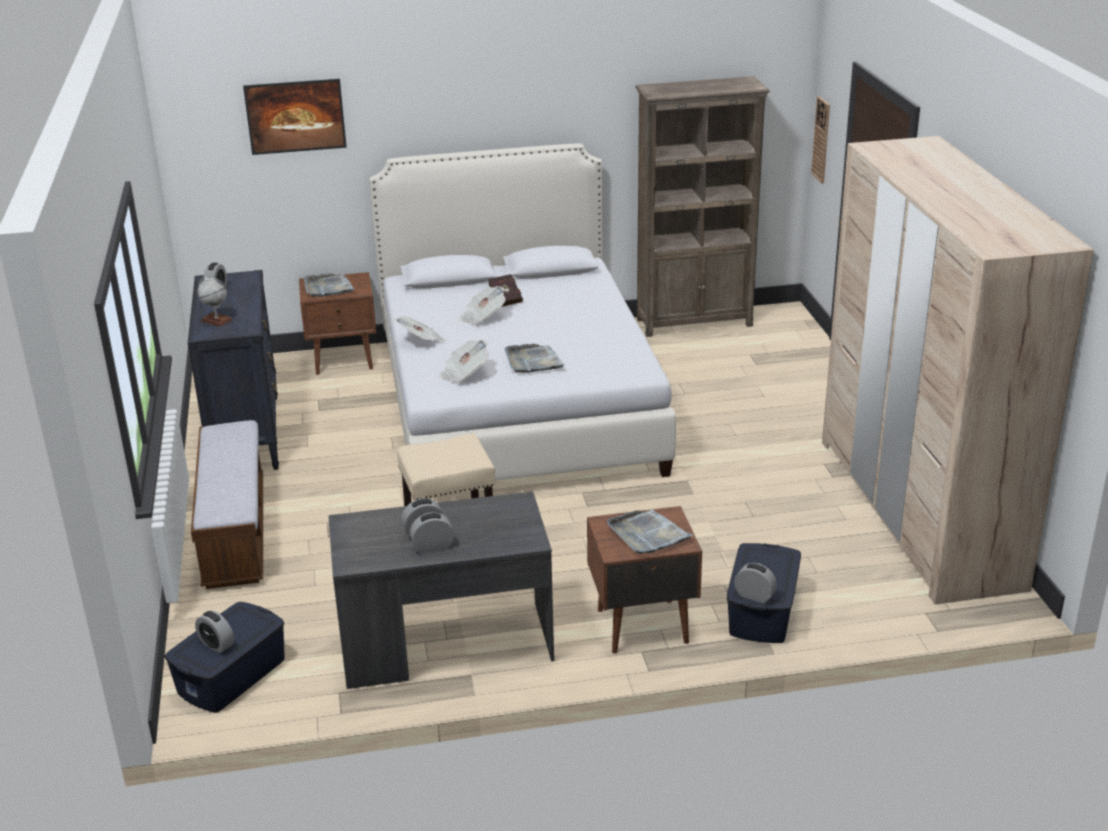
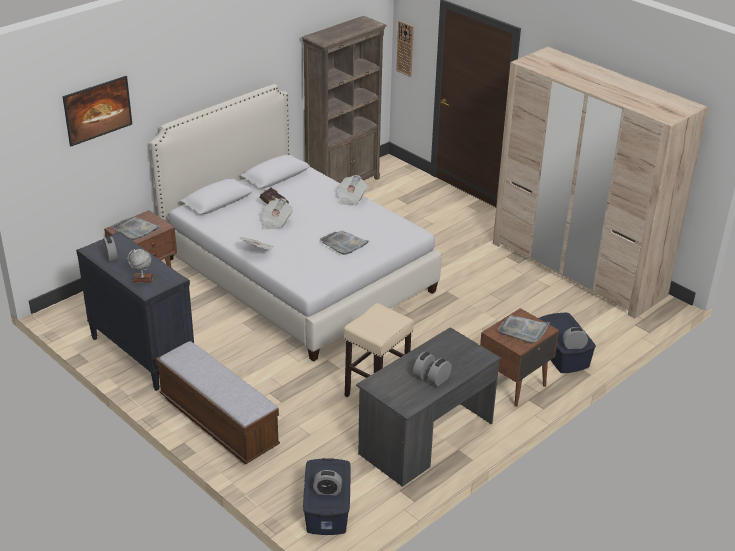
camera: 35 degrees left, 5 degrees up
(464, 373) = (314, 265): newspaper -> newspaper (351, 198)

